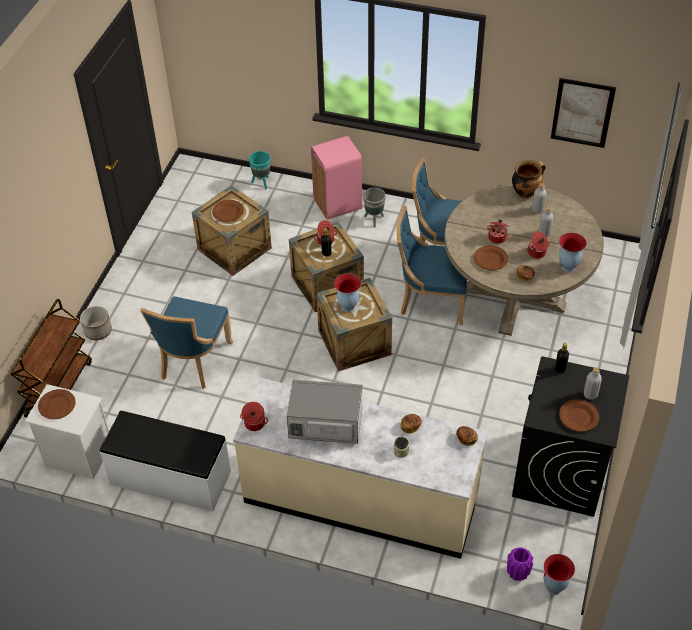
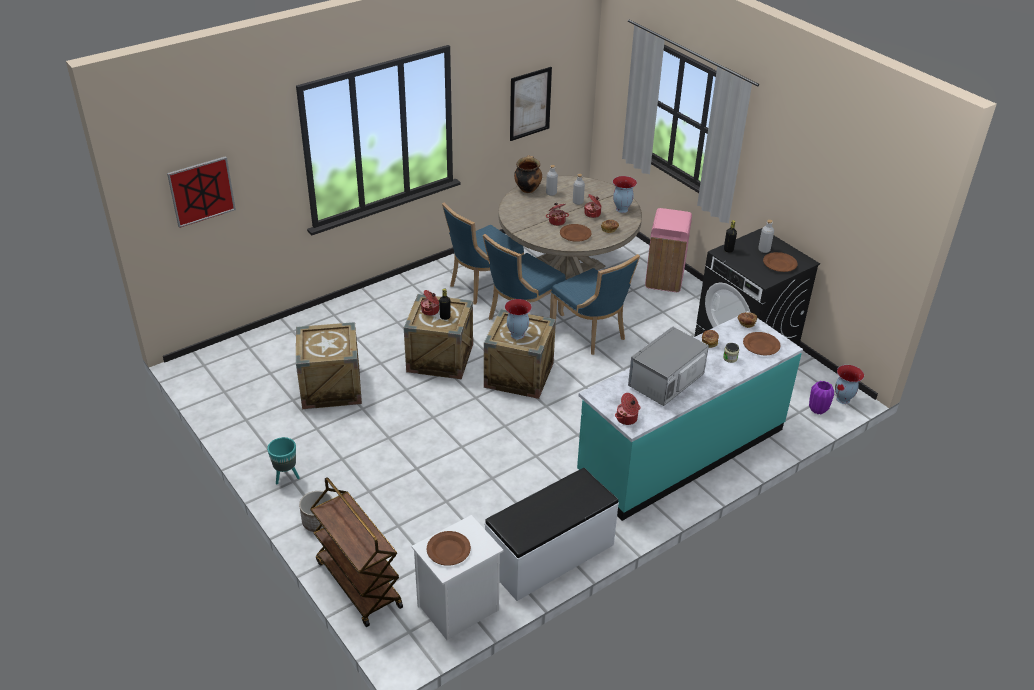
camera: 55 degrees left, 10 degrees down
(193, 362) = (432, 476): blue chair -> blue chair (591, 333)
(219, 38) = (201, 191): none -> picture
(228, 212) = (325, 344): brown plate -> brown plate (761, 345)
(261, 183) = (275, 334): turquoise planter -> turquoise planter (286, 477)
(338, 204) = (360, 308): pink trash can -> pink trash can (665, 279)
(361, 499) = (680, 452): beige counter -> turquoise counter
(374, 220) = (402, 300): grey planter -> none

